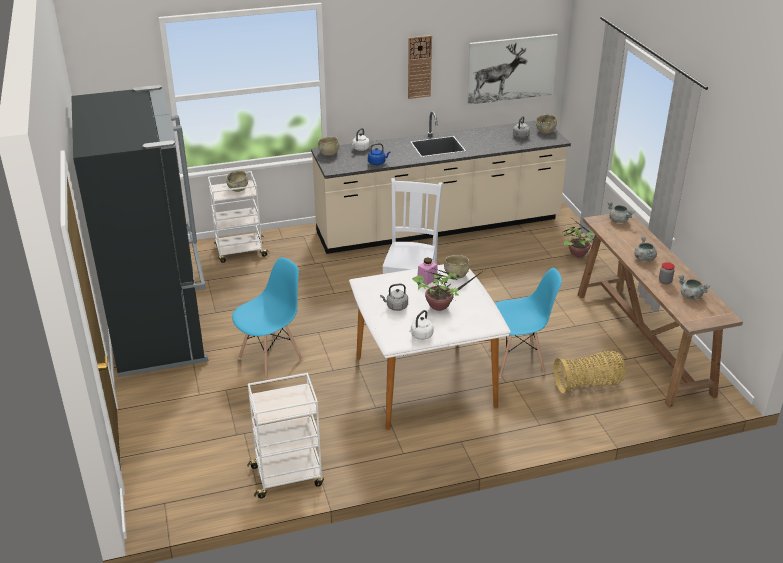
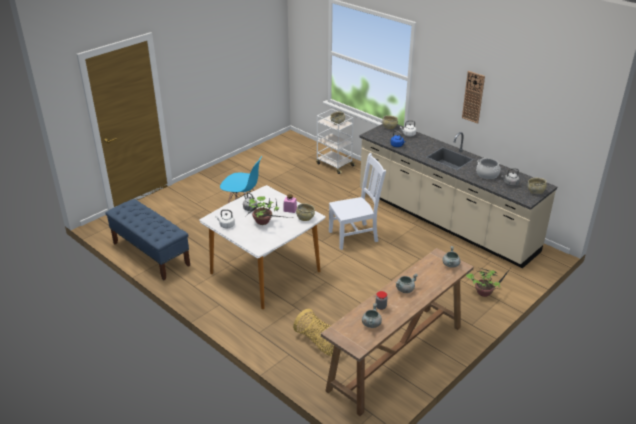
camera: 60 degrees right, 0 degrees up
(160, 330) = (239, 171): black fridge -> none
(288, 475) = (150, 254): white cart -> blue bench
(491, 140) = (487, 174): none -> cooking pot
(511, 69) = (544, 131): picture -> none
(517, 361) = (319, 303): blue chair -> none

